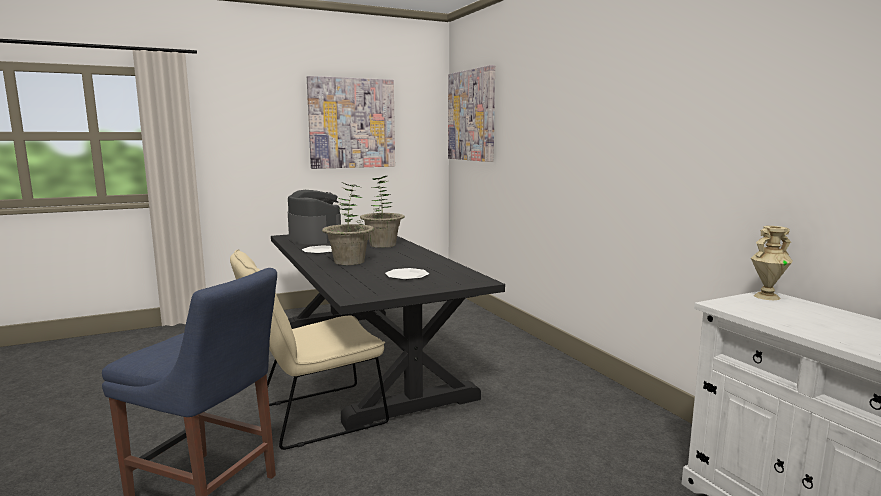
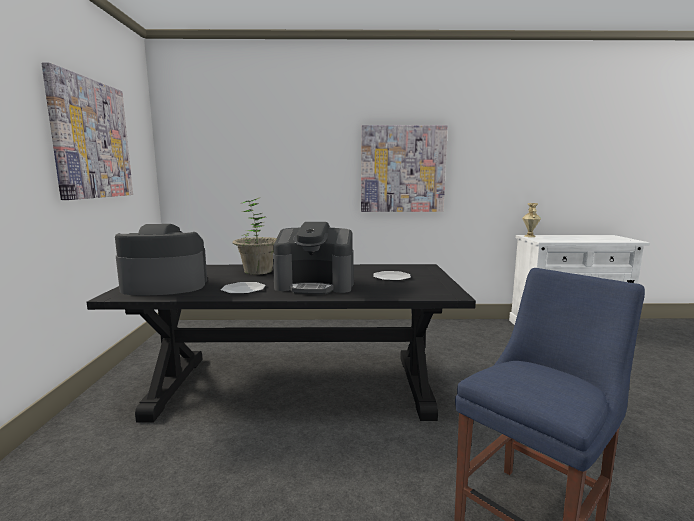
camera: 65 degrees left, 0 degrees up
(312, 417) = (403, 434): beige chair -> none
(349, 261) = (315, 285): potted plant -> coffee machine
(472, 115) = (207, 141): picture -> picture (402, 169)

